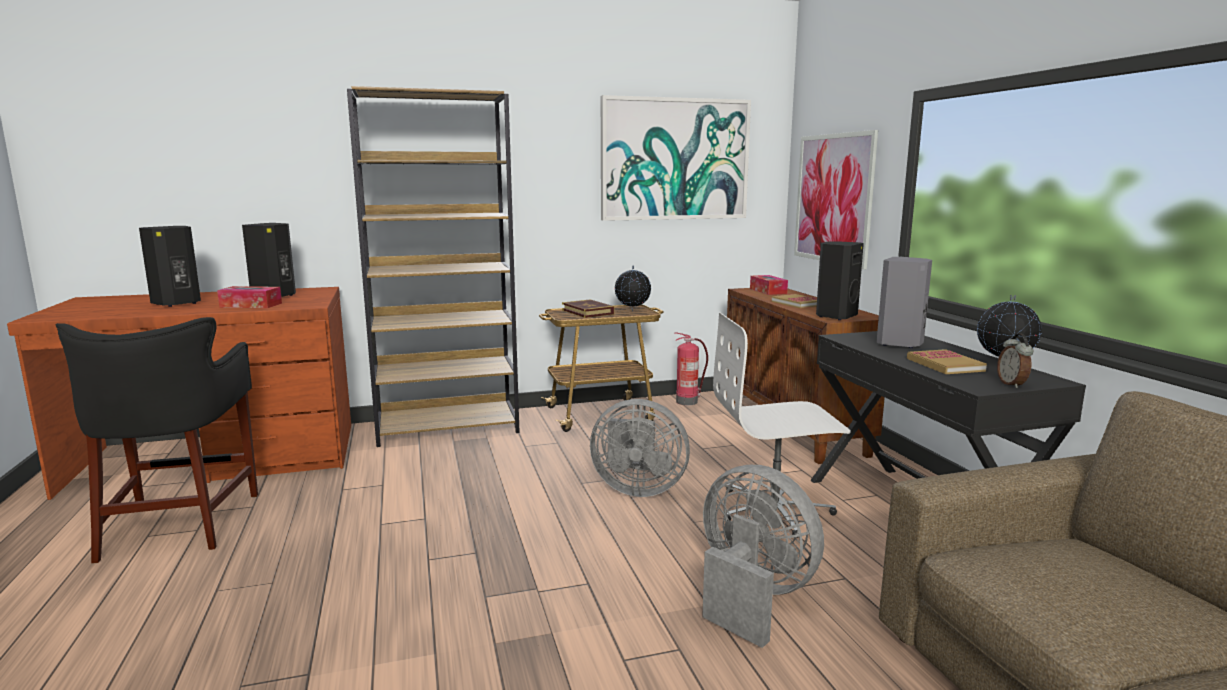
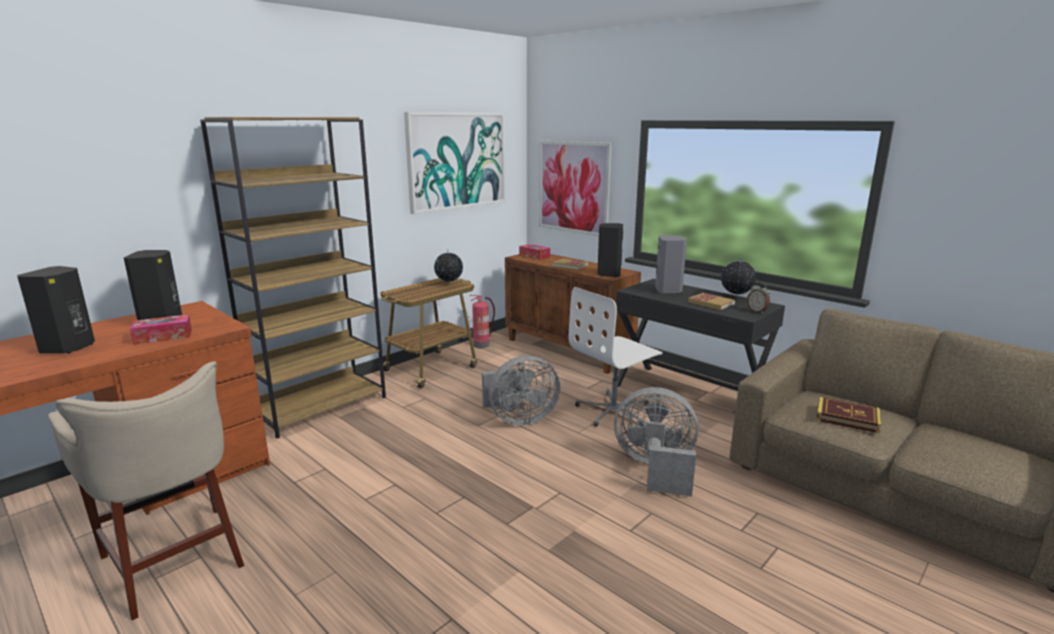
camera: 30 degrees left, 5 degrees up
(180, 524) = (175, 558): black stool -> beige stool
(587, 312) = (418, 290): book -> book (847, 418)

